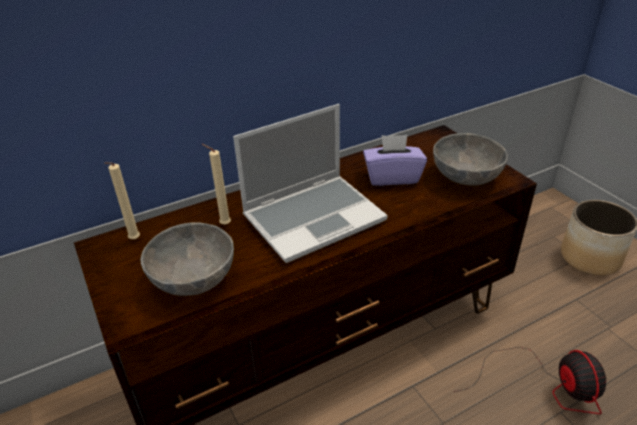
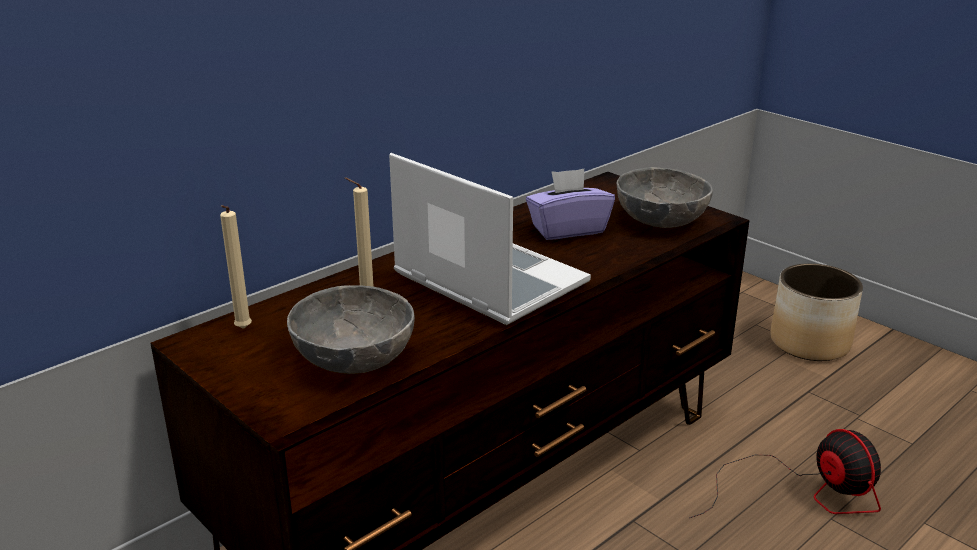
camera: 15 degrees left, 10 degrees down
(314, 217) = (486, 280): laptop -> laptop turned 90 degrees counterclockwise

